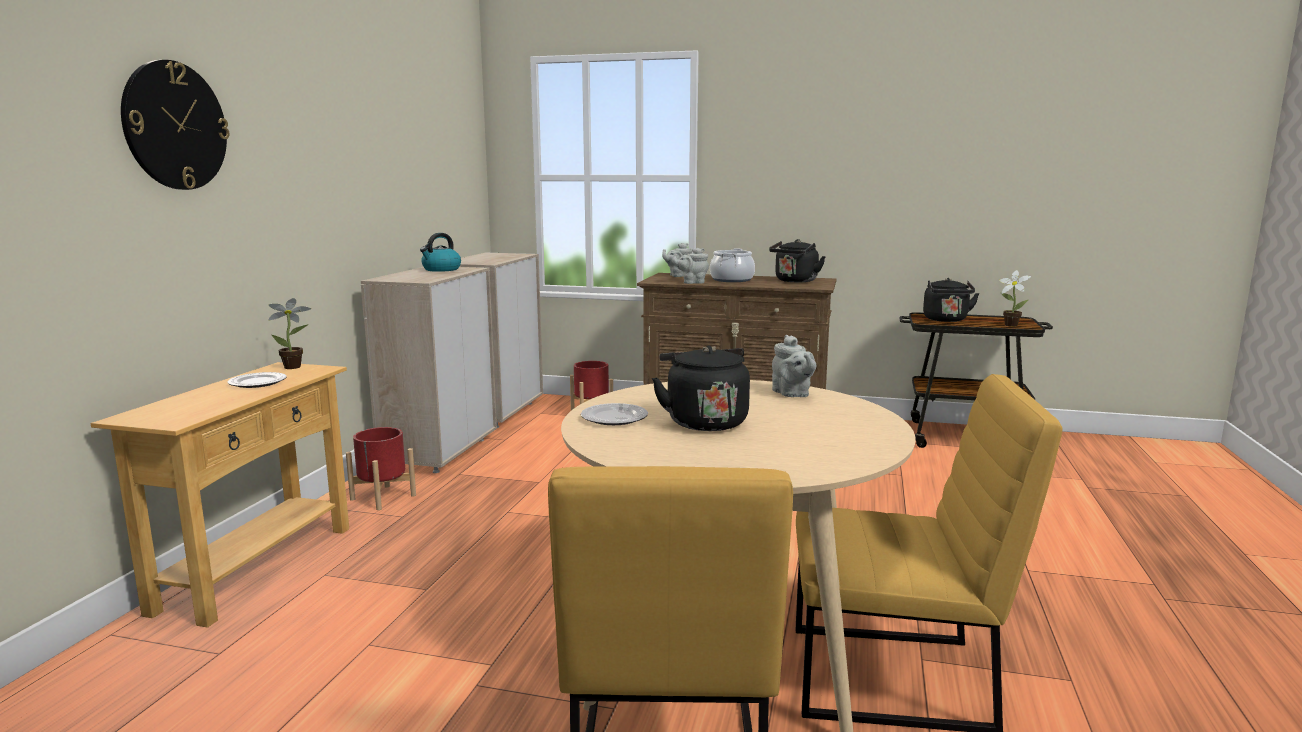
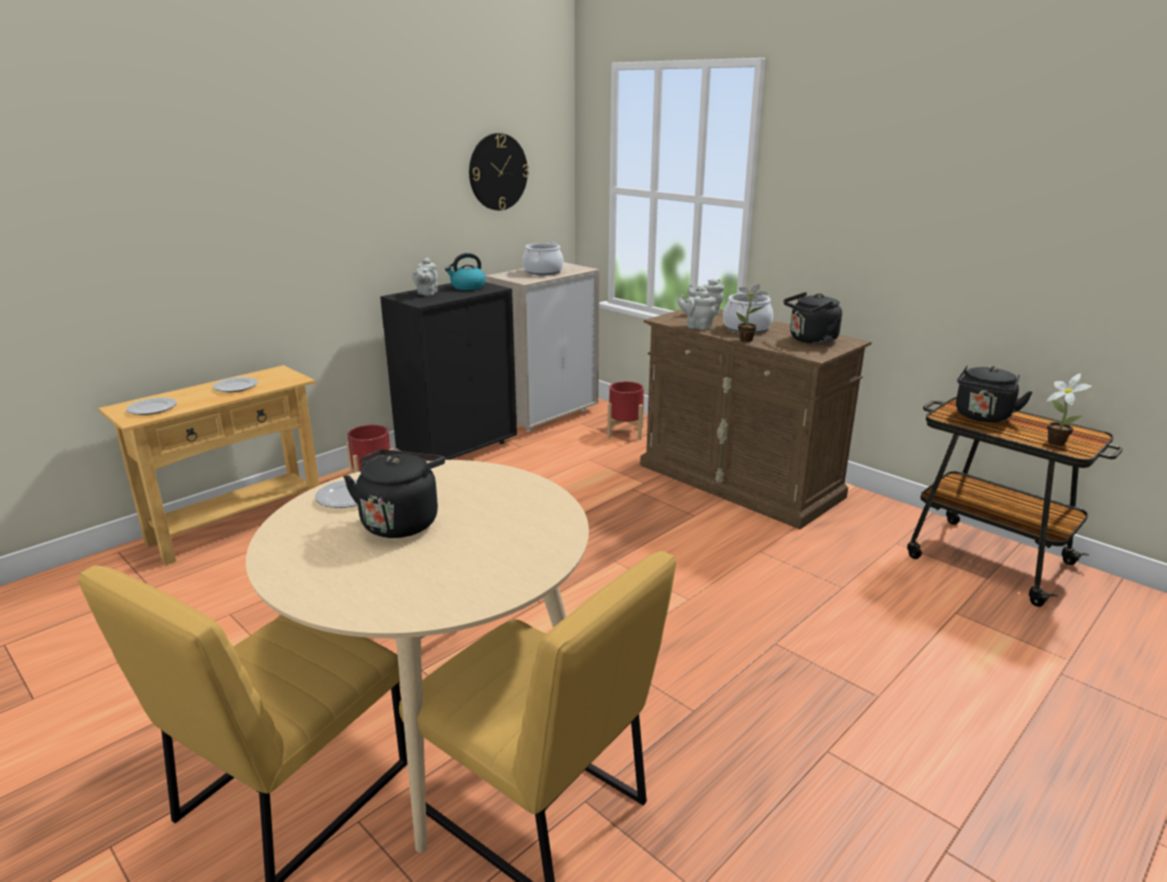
camera: 30 degrees right, 10 degrees up
(175, 126) = (176, 179): wall clock -> wall clock (498, 172)
(181, 412) = (152, 409): none -> plate
(295, 367) = (283, 373): potted plant -> potted plant (748, 340)
(440, 452) = (458, 448): beige cabinet -> black cabinet
(489, 258) = (543, 272): none -> cooking pot
(792, 394) = (537, 506): grey teapot -> grey teapot (426, 293)

